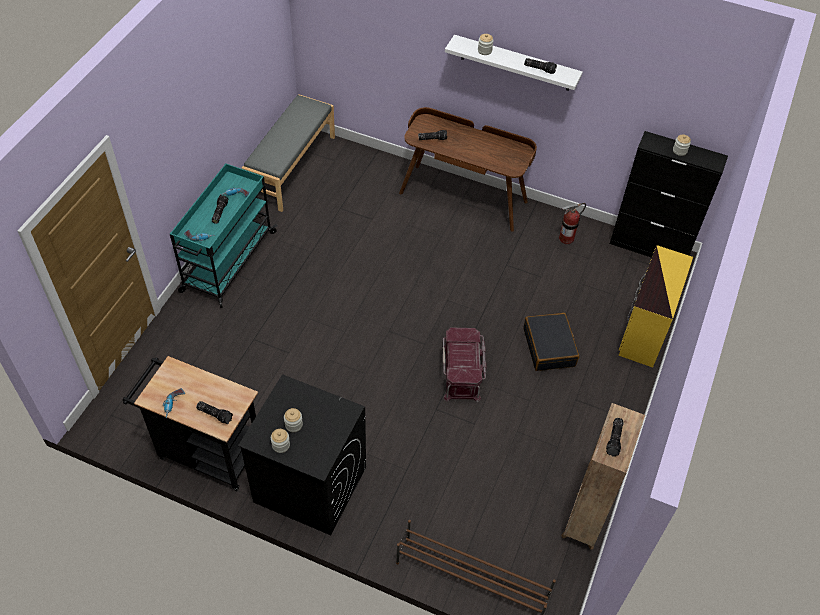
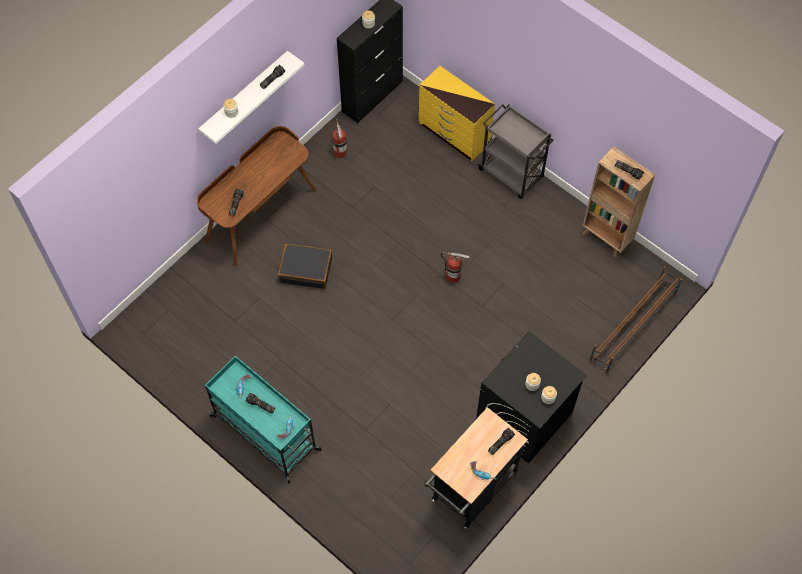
camera: 70 degrees left, 10 degrees up
(291, 167) = (162, 351): grey bench -> none
(462, 373) = (453, 276): red storage box -> fire extinguisher
(549, 347) = (448, 205): black suitcase -> black suitcase (306, 270)
(622, 398) = (512, 174): none -> grey cart

